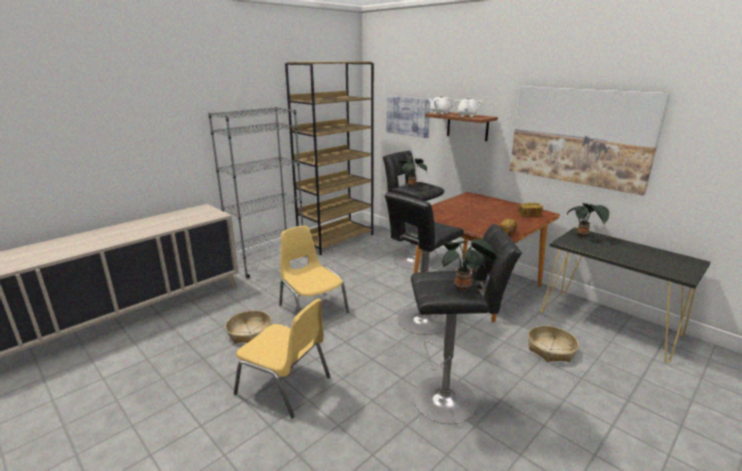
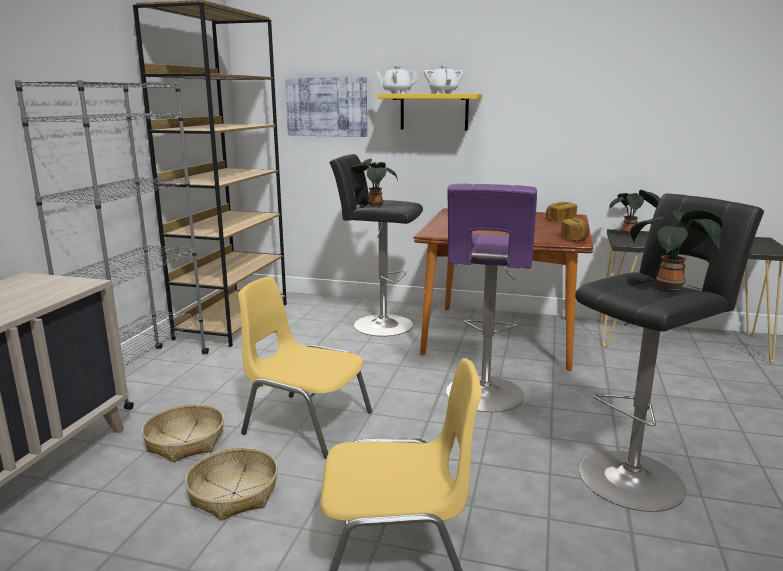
camera: 30 degrees left, 5 degrees down
(419, 322) = (484, 396): black stool -> purple stool
(467, 126) = (434, 112): brown shelf -> yellow shelf
(550, 349) = (663, 382): basket -> basket (185, 441)
(580, 136) = (602, 109): picture -> none

